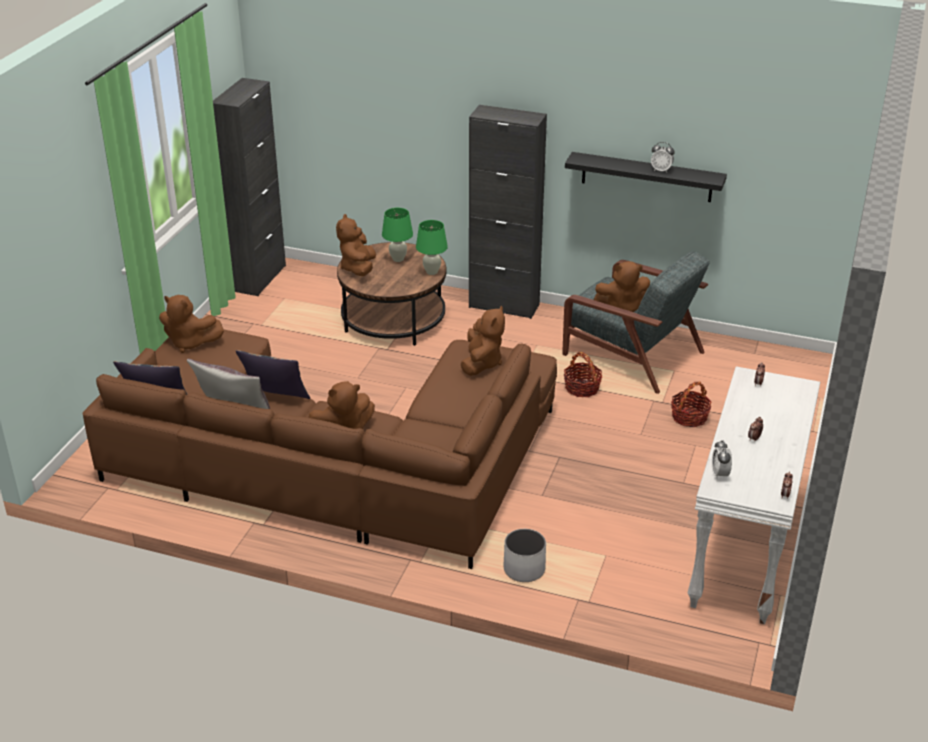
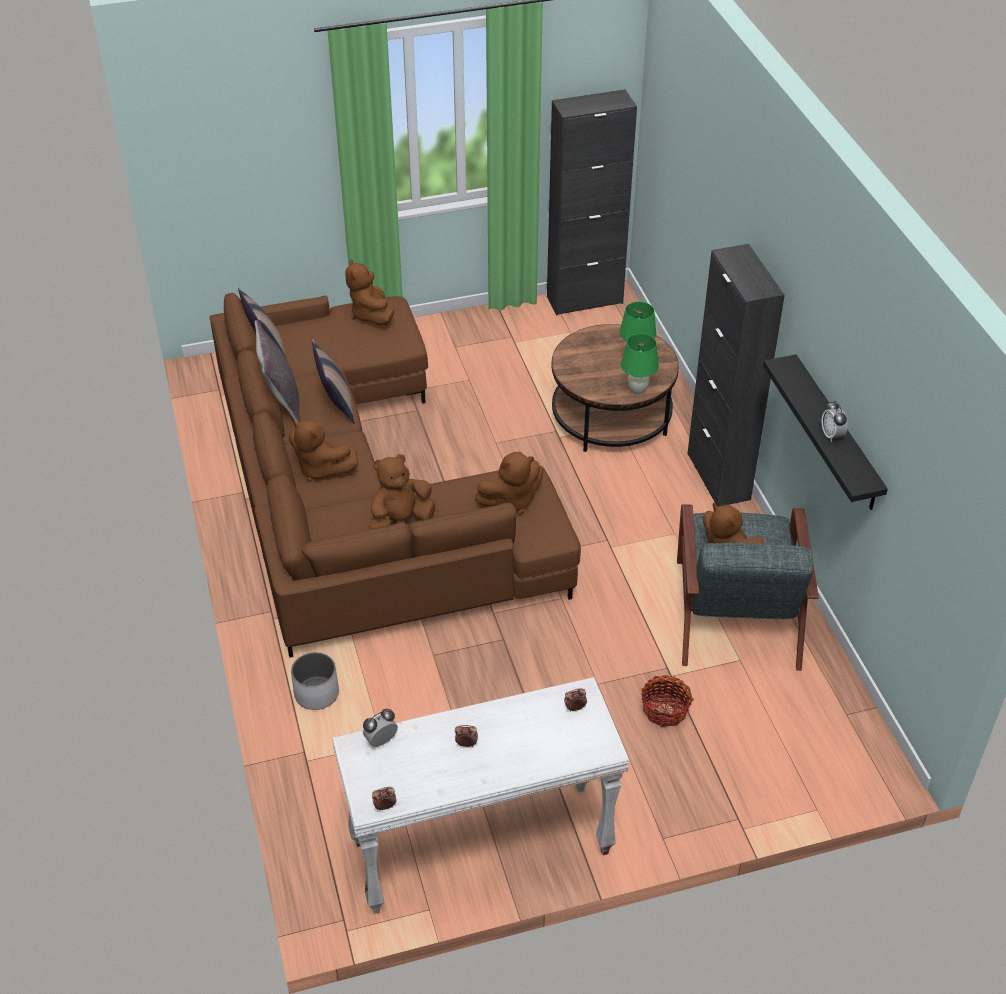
camera: 55 degrees right, 10 degrees up
(358, 268) = (590, 343): brown plush toy -> brown plush toy (400, 521)
(582, 388) = (633, 602): basket -> none

